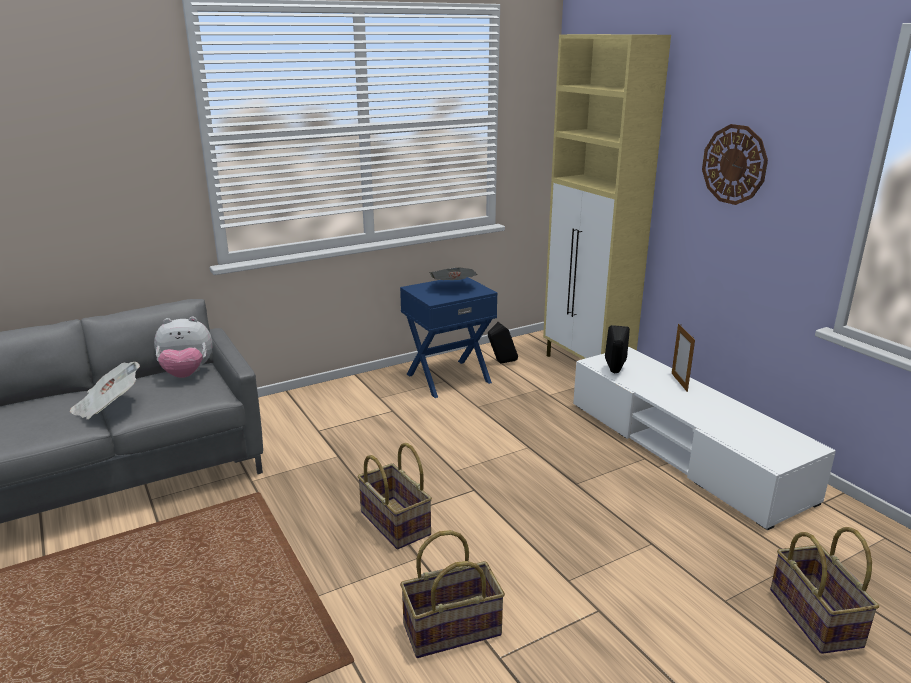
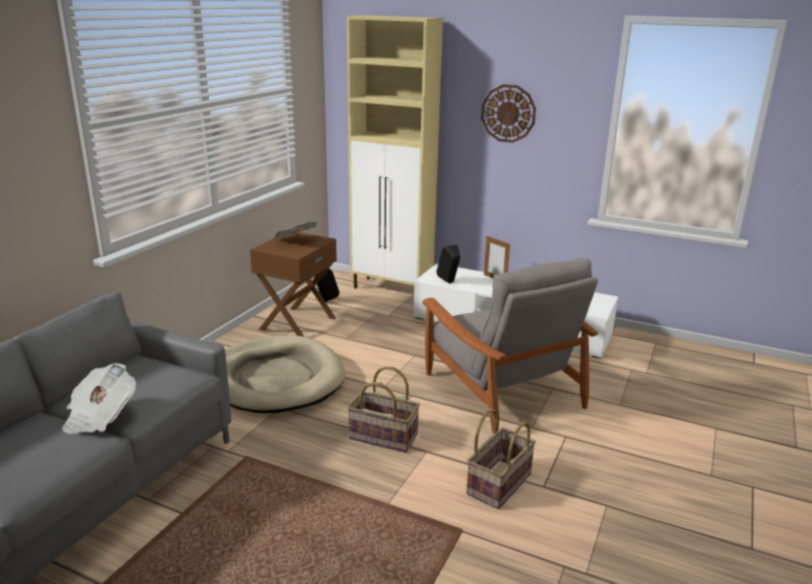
camera: 35 degrees left, 0 degrees up
(187, 374) = (135, 368): plush toy -> none
(366, 428) = (276, 379): none -> beige dog bed
(448, 378) = (297, 323): blue nightstand -> brown nightstand
(583, 521) = (501, 389): none -> grey armchair
(816, 618) = (667, 395): basket -> none

